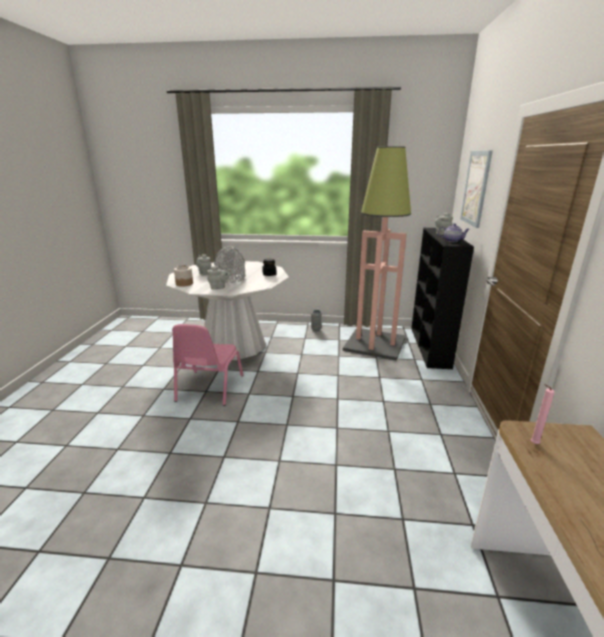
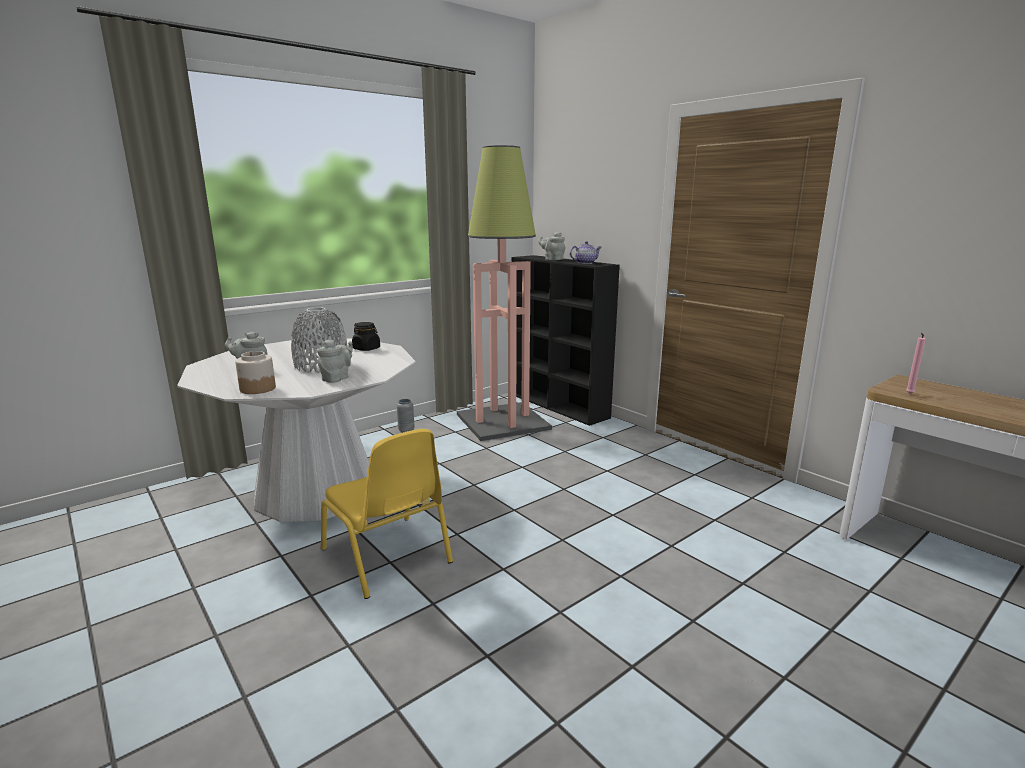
camera: 45 degrees left, 5 degrees down
(209, 388) = (387, 556): pink chair -> yellow chair
(476, 188) = (592, 199): picture -> none

